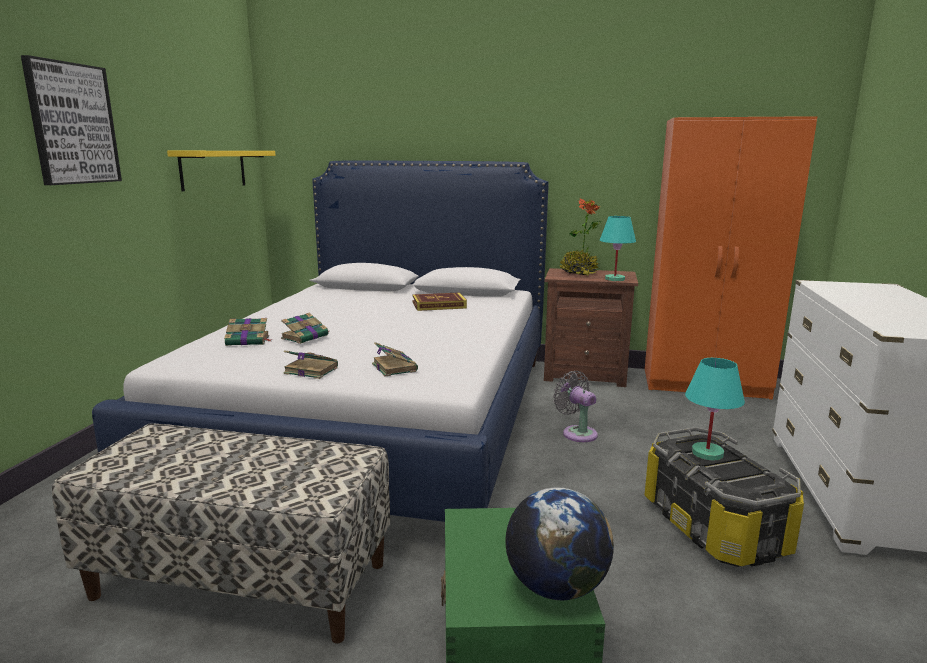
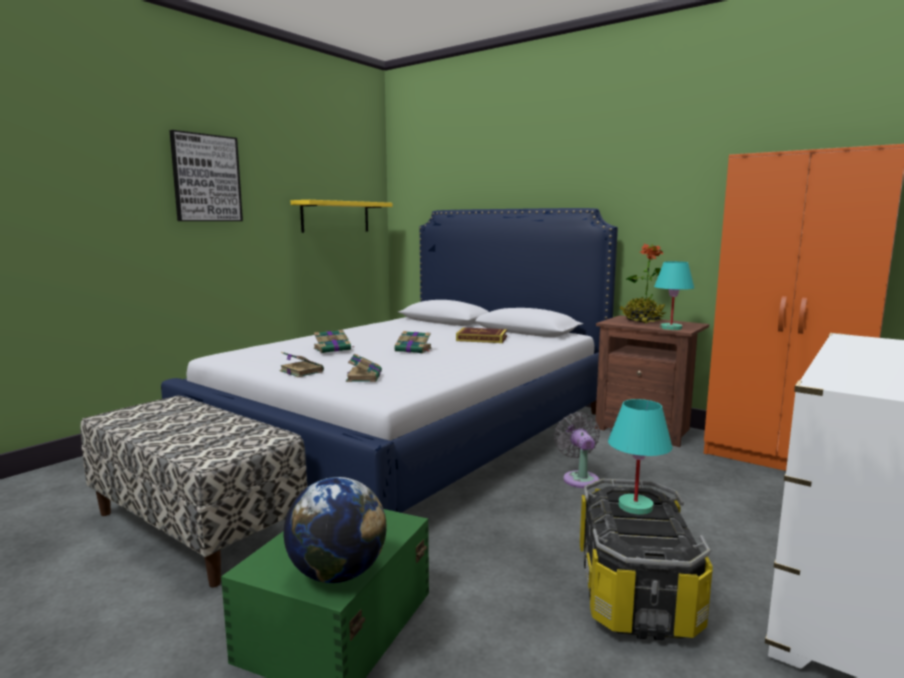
camera: 25 degrees right, 5 degrees down
(248, 341) = (289, 347): book -> book (414, 350)

